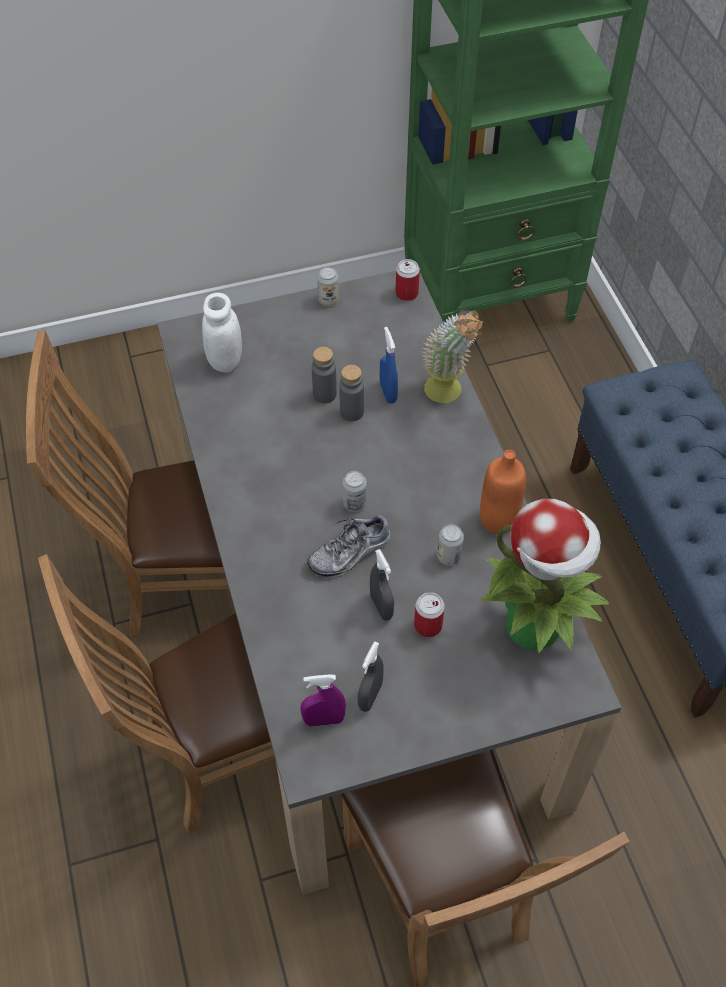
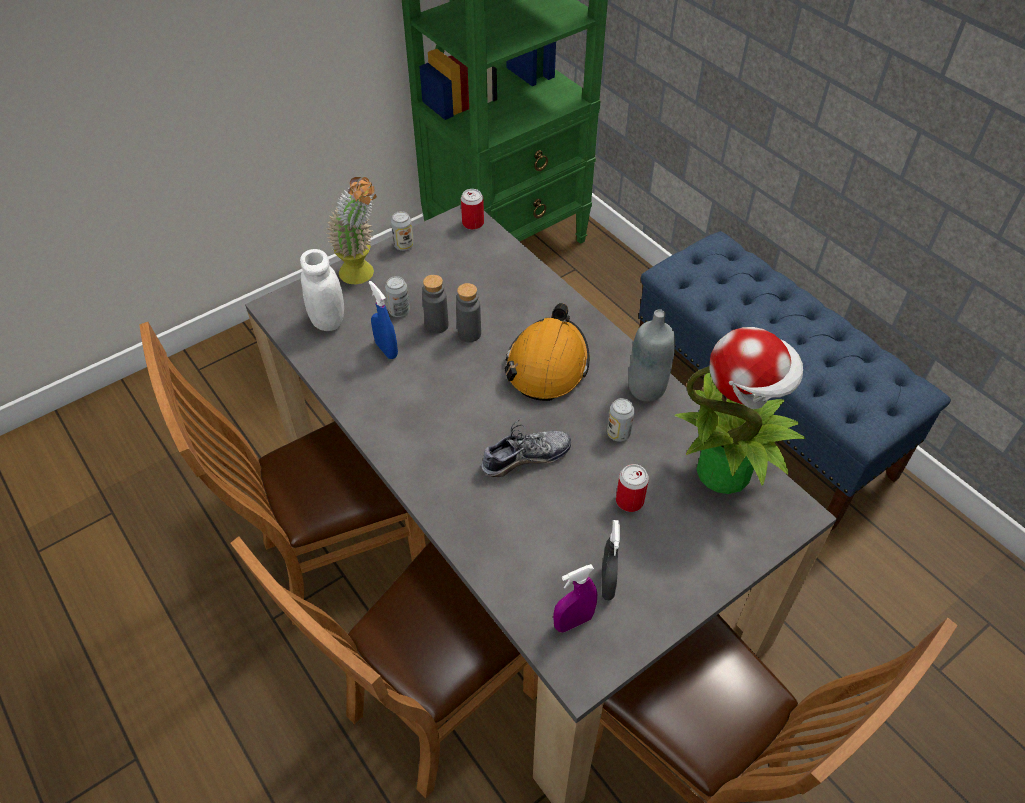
camera: 20 degrees left, 5 degrees down
(350, 553) = (525, 457): shoe -> shoe turned 150 degrees counterclockwise
(354, 503) = (509, 412): can -> can (399, 311)
(381, 607) = (578, 497): grey spray bottle -> none
(388, 392) = (495, 308): blue spray bottle -> blue spray bottle (386, 350)
(413, 465) = (547, 364): none -> orange hard hat
(448, 395) = (551, 297): potted plant -> potted plant (363, 276)
(498, 519) = (646, 388): orange bottle -> grey bottle

